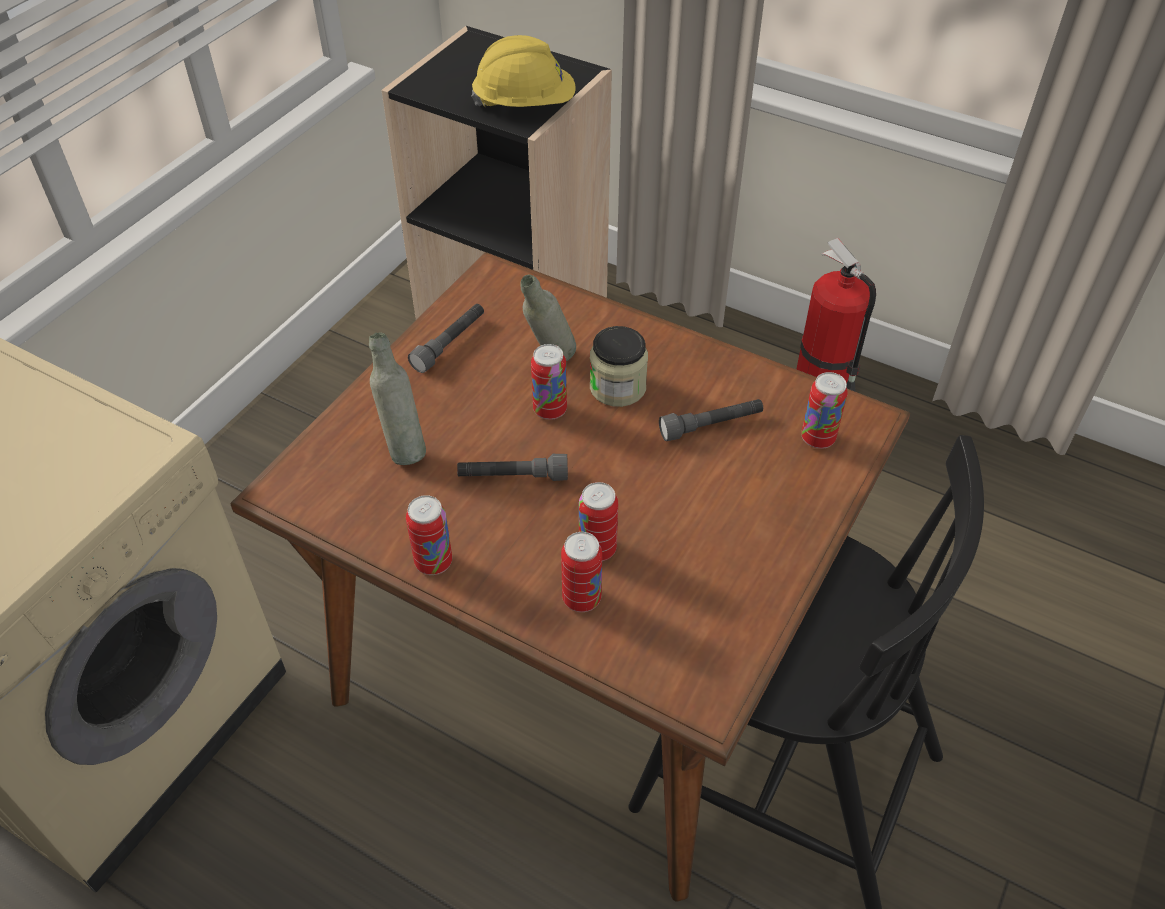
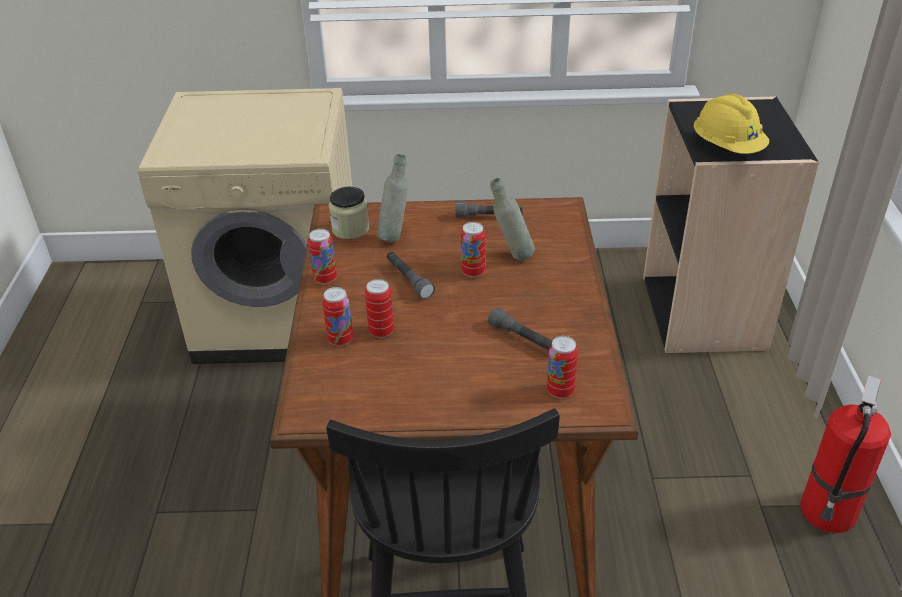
camera: 60 degrees right, 10 degrees down
(617, 387) = (518, 289): jar -> jar (350, 229)

